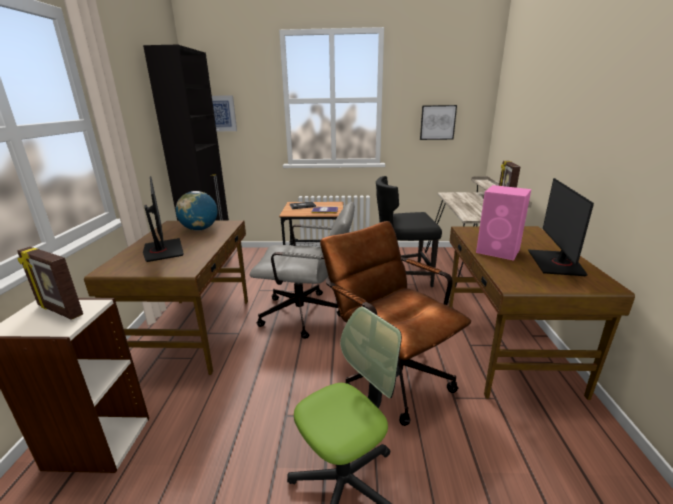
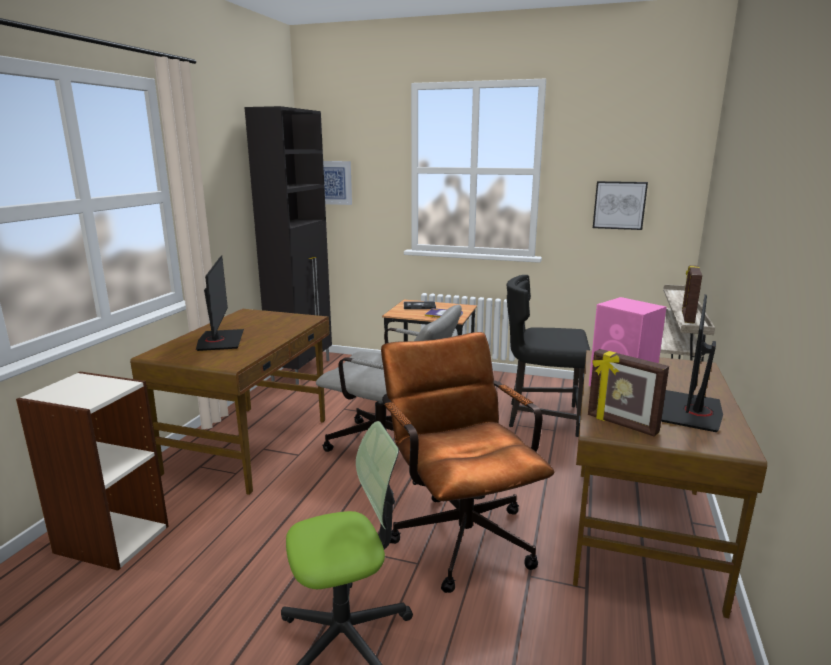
camera: 15 degrees right, 5 degrees down
(59, 311) = (92, 385): picture frame -> picture frame (621, 424)
(200, 229) = (272, 321): globe -> none

